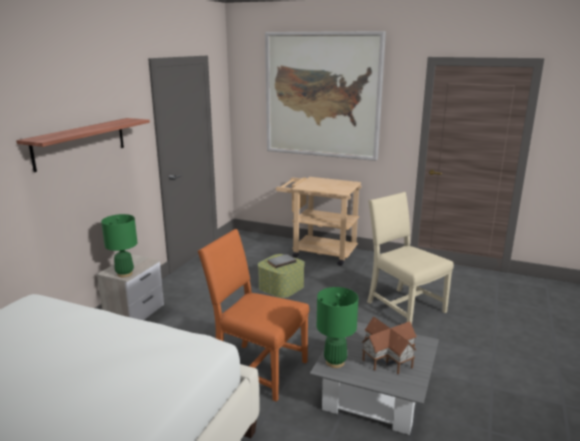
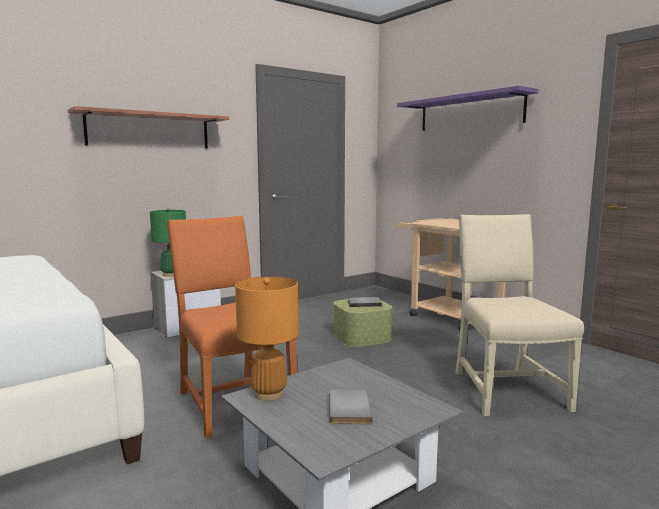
camera: 30 degrees right, 10 degrees down
(322, 95) = (470, 112): picture -> purple shelf
(335, 362) = (269, 394): green table lamp -> orange table lamp
(387, 357) = (347, 409): toy house -> grey book

